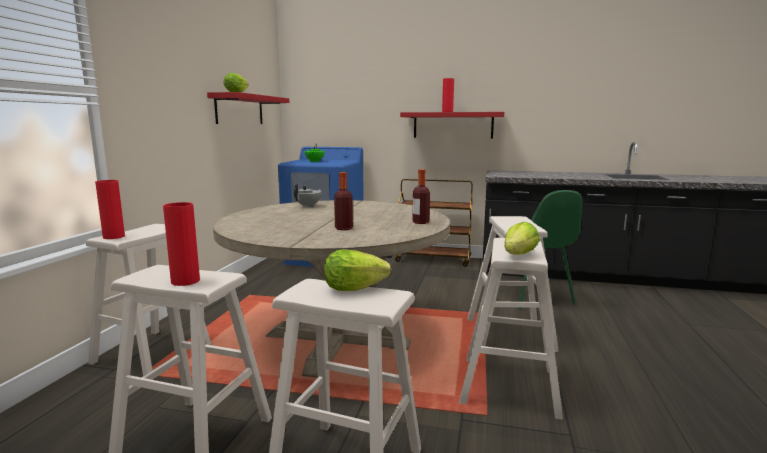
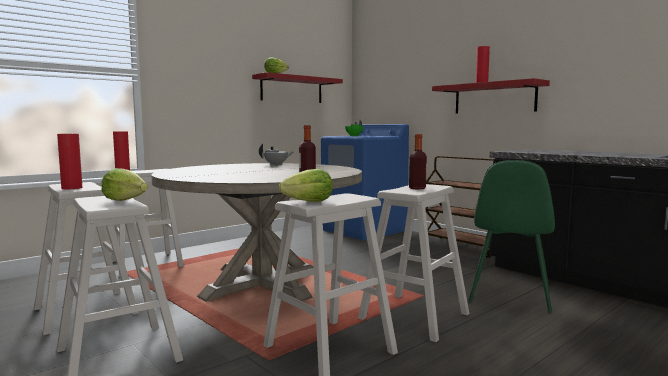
camera: 35 degrees right, 5 degrees down
(343, 228) = (237, 174): bottle -> bottle (417, 188)

